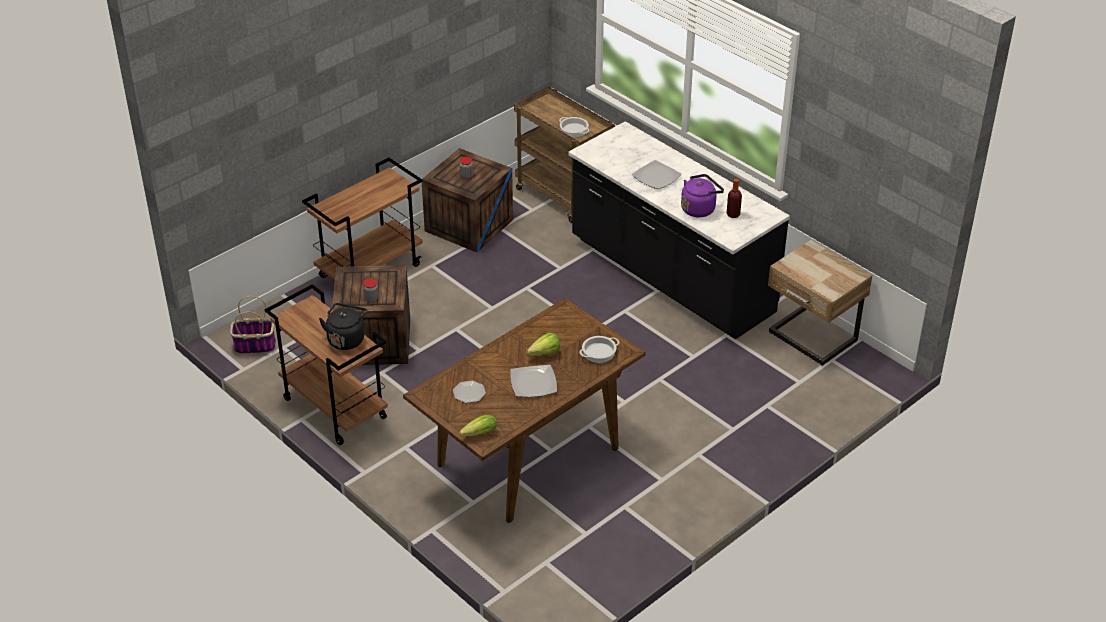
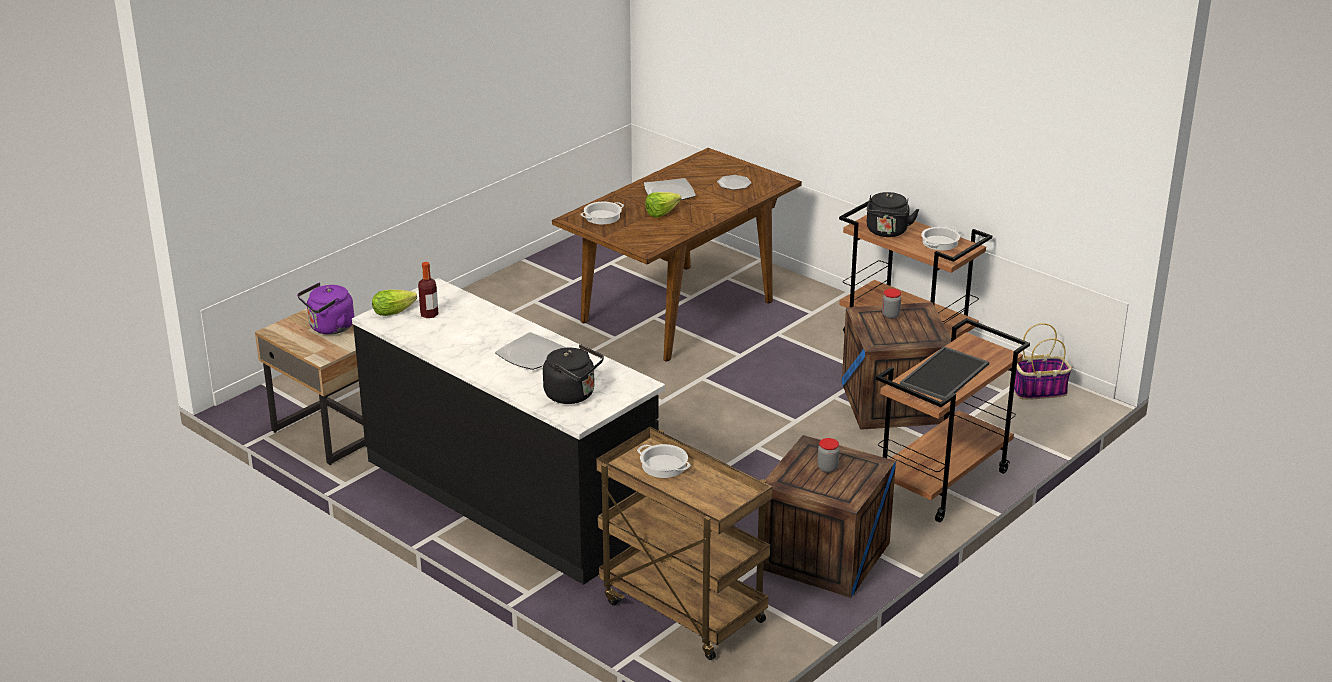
camera: 175 degrees right, 10 degrees down
(307, 323) = (939, 242): none -> cooking pot
(370, 194) = (945, 375): none -> tray
(477, 434) = (716, 159): lettuce -> lettuce (396, 310)
(628, 146) = (573, 395): none -> black kettle
(699, 208) = (474, 319): purple kettle -> purple kettle (329, 328)

